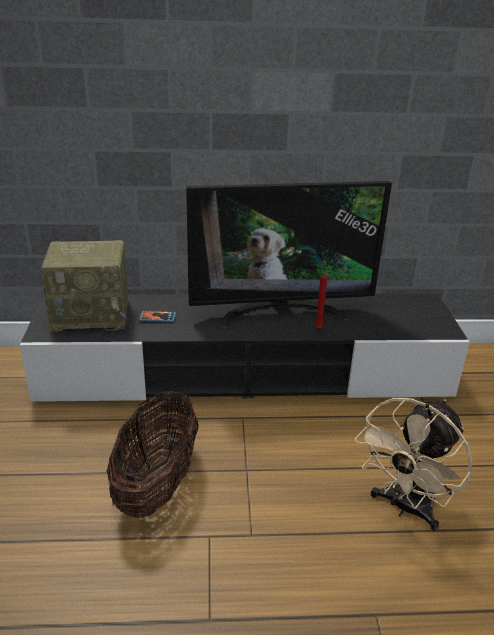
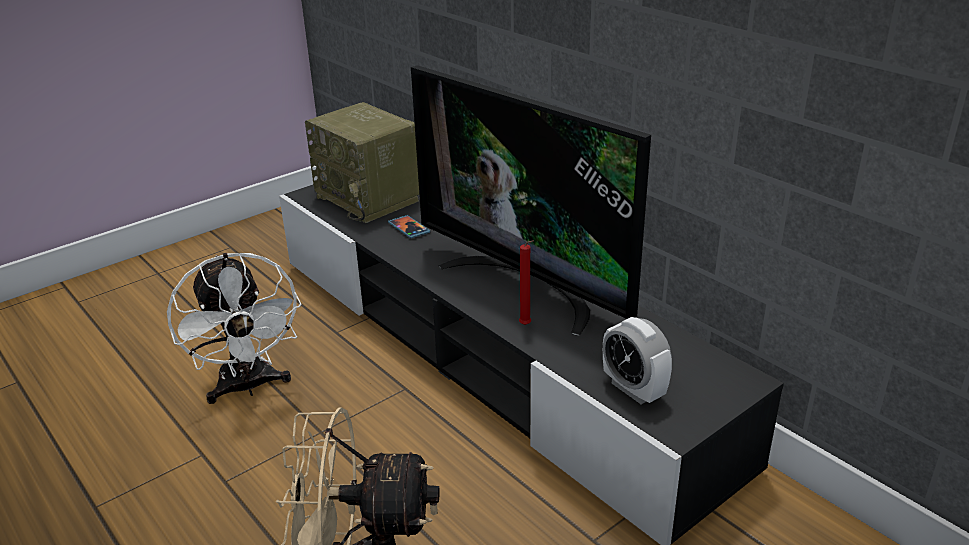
camera: 55 degrees right, 0 degrees up
(157, 483) = (248, 387): basket -> white fan
(408, 327) = (633, 389): none -> alarm clock

